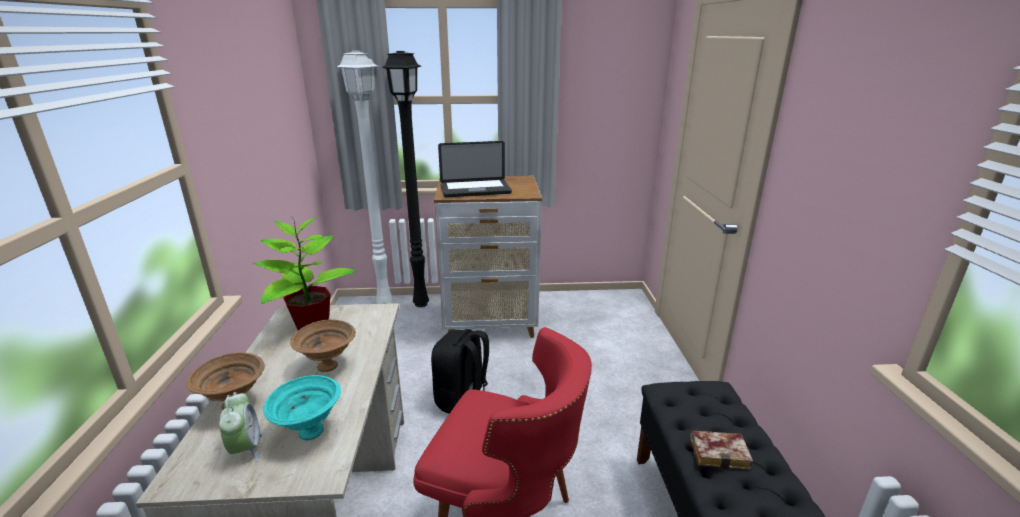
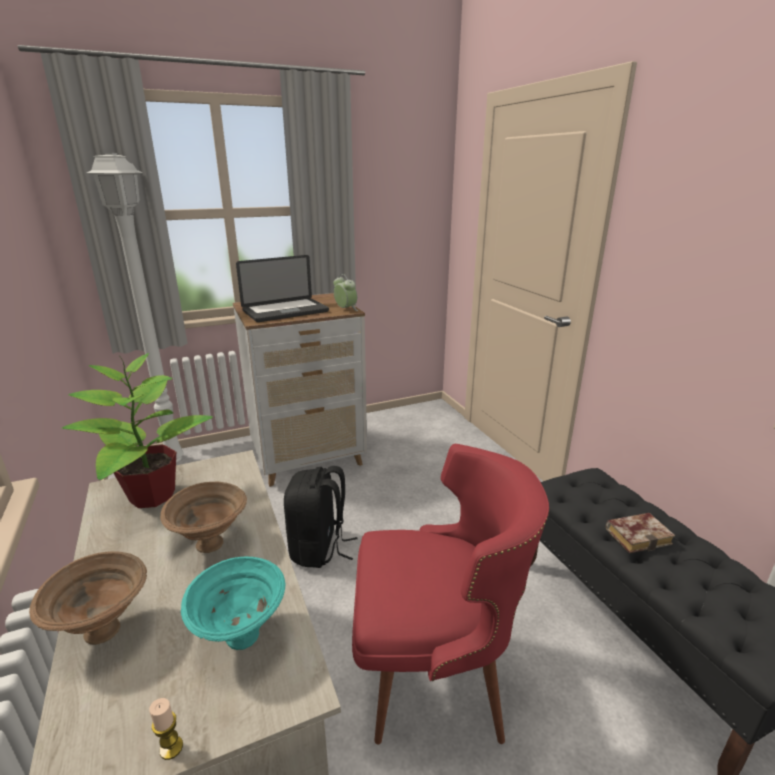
camera: 20 degrees left, 0 degrees up
(233, 484) = (171, 748): none -> candle
(246, 449) = (161, 689): alarm clock -> alarm clock (345, 309)
(421, 304) = (220, 453): black floor lamp -> none

